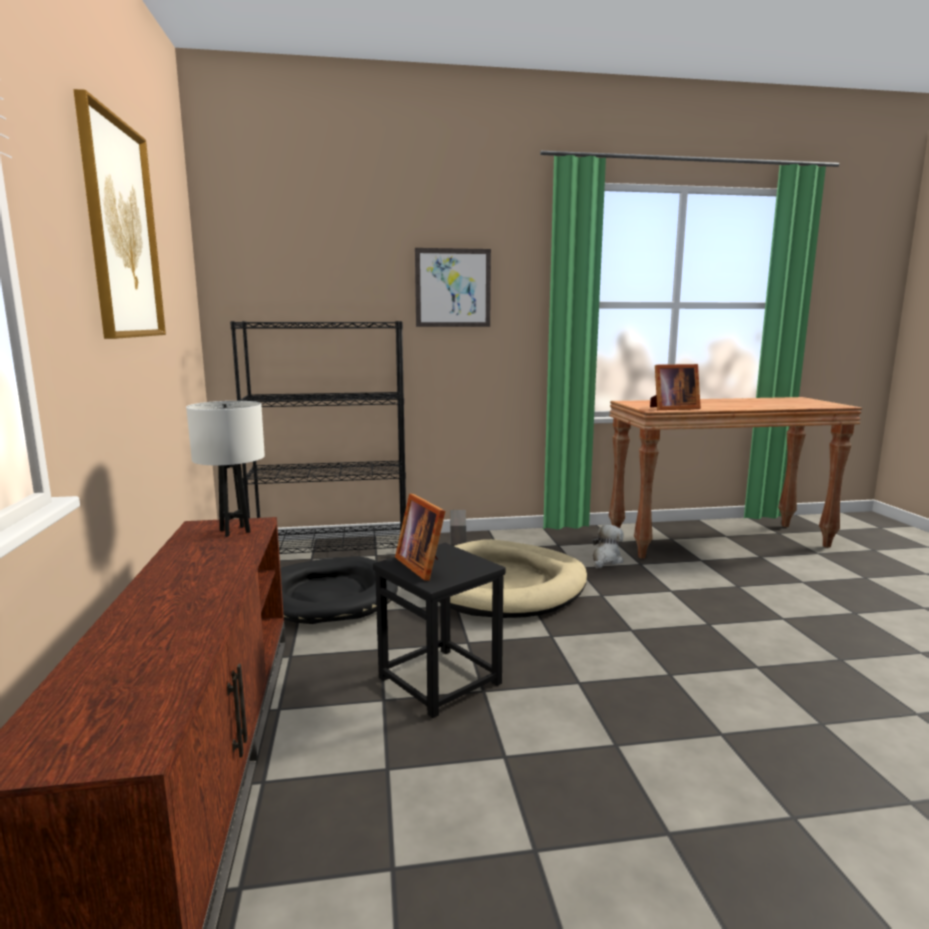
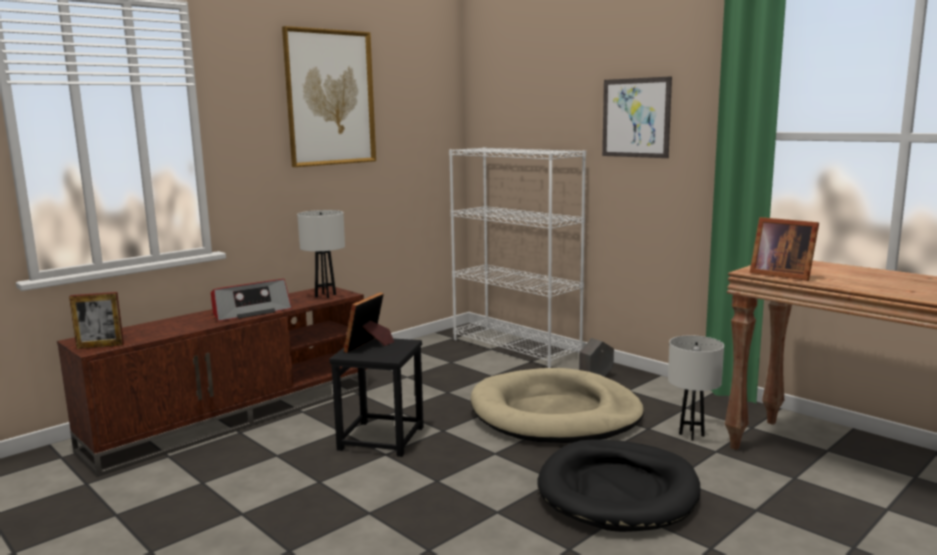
camera: 55 degrees right, 0 degrees up
(124, 737) = (100, 346): none -> picture frame
(203, 580) = (250, 311): none -> radio
(329, 596) = (445, 373): black dog bed -> black dog bed (618, 491)
(332, 549) = (516, 347): black bookcase -> white bookcase
(606, 560) = (691, 435): plush toy -> white table lamp

